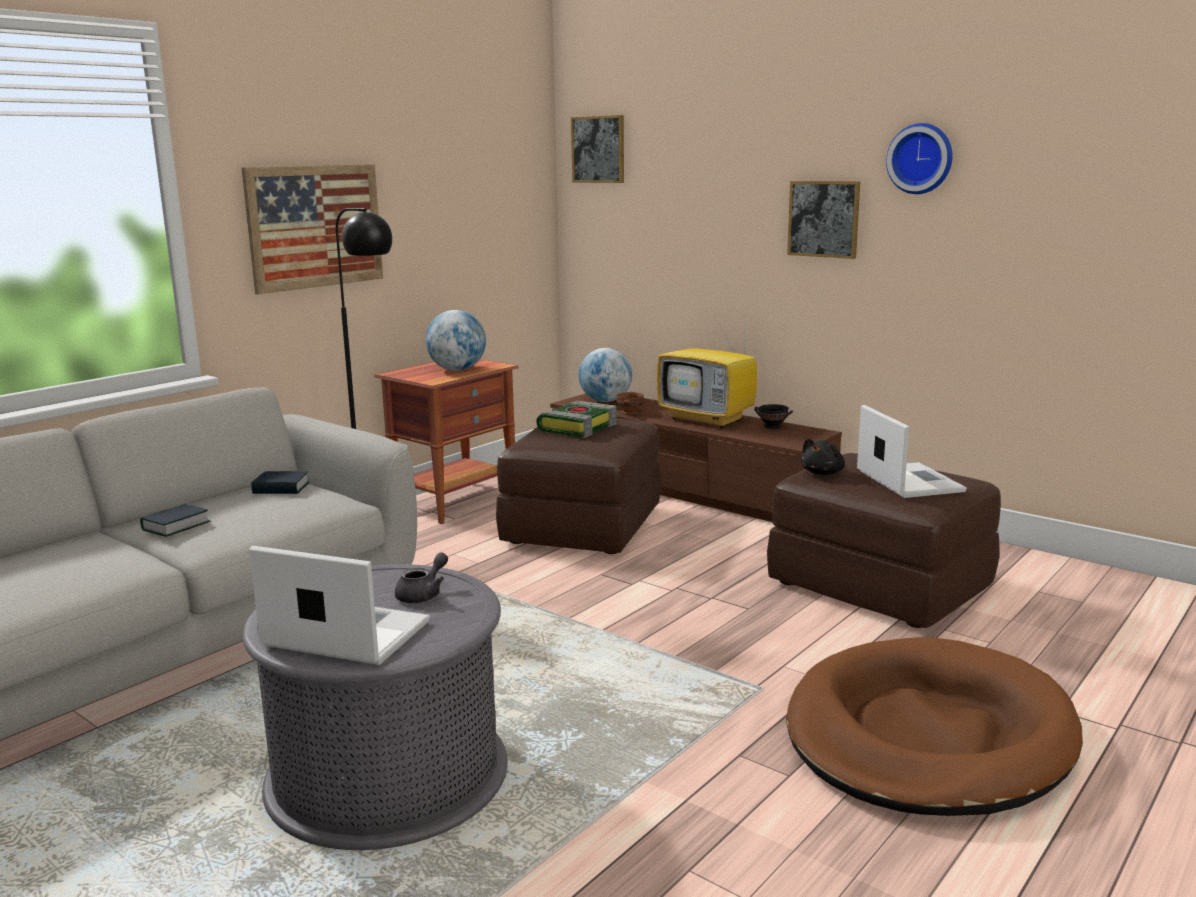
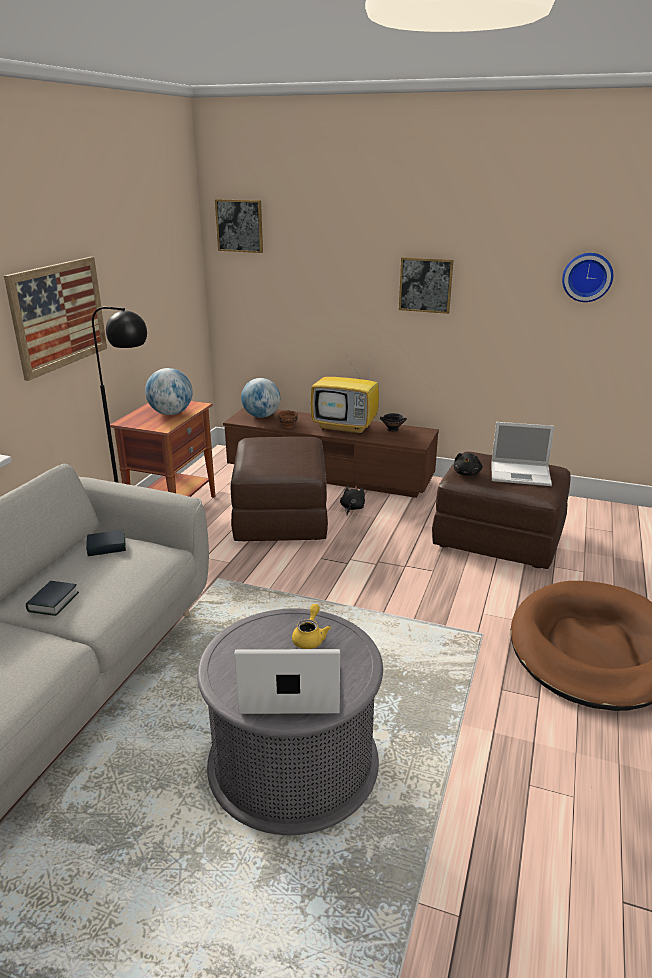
camera: 20 degrees left, 10 degrees up
(423, 594) = (310, 637): grey teapot -> yellow teapot
(577, 427) = (274, 450): book -> none
(687, 528) = (352, 508): none -> black plush toy
(908, 481) = (521, 474): laptop -> laptop turned 135 degrees clockwise
(921, 158) = (498, 246): wall clock -> wall clock (587, 277)

